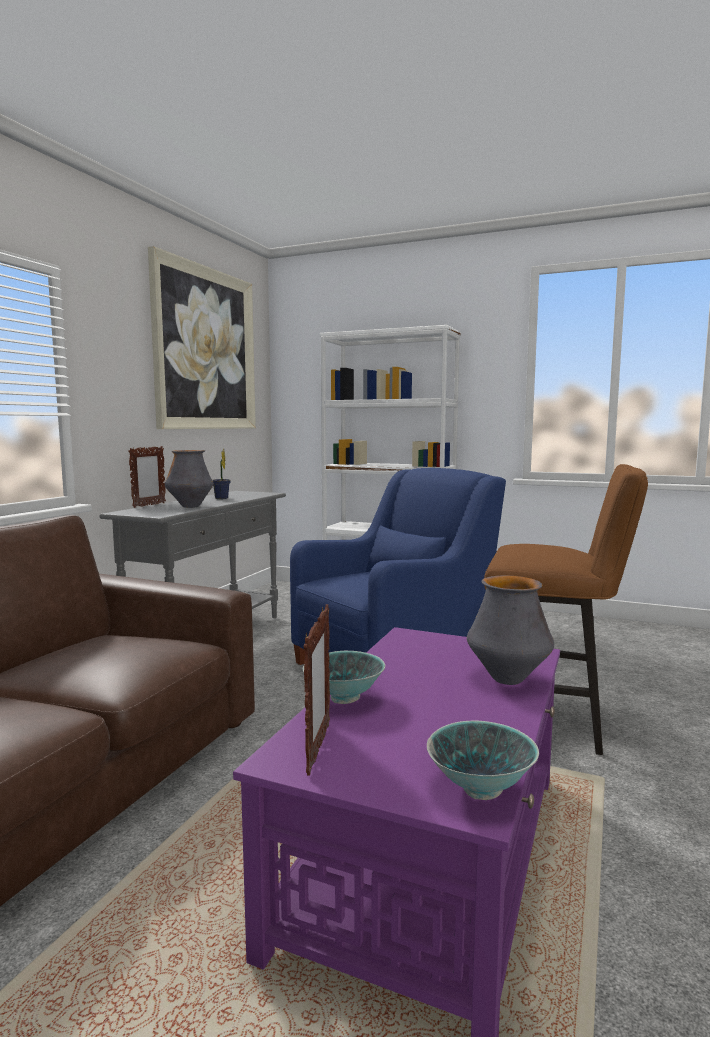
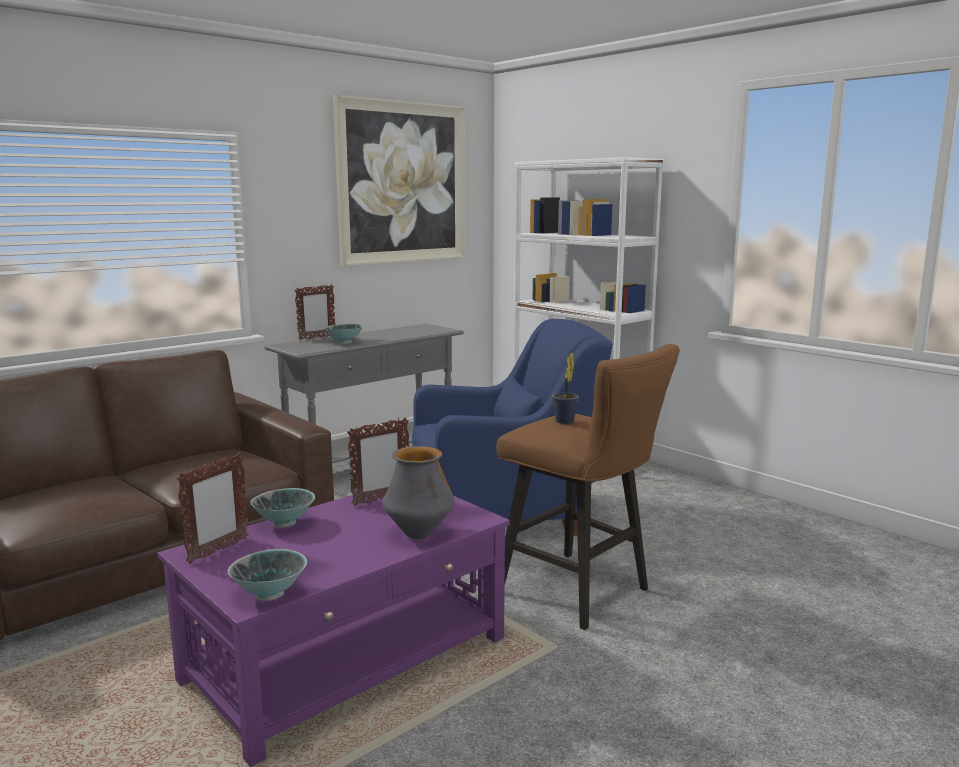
camera: 25 degrees right, 5 degrees up
(190, 506) = (344, 343): vase -> bowl
(221, 498) = (390, 334): potted plant -> potted plant (564, 422)
(404, 653) = (380, 499): none -> picture frame

